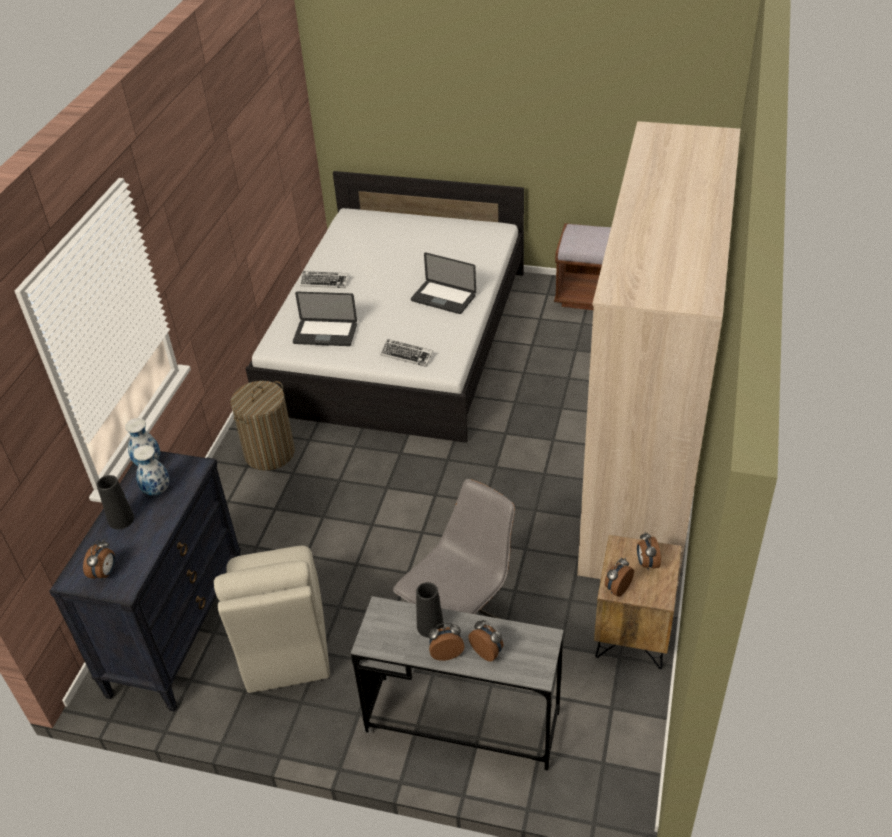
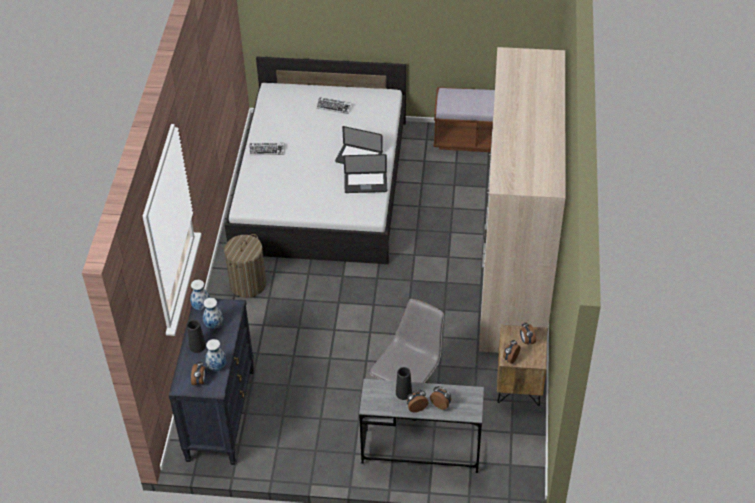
camera: 10 degrees left, 5 degrees up
(138, 552) = (217, 366): none -> vase
(284, 646) = (295, 416): beige chair -> none
(325, 334) = (279, 194): laptop -> laptop (365, 183)
(407, 355) = (342, 207): keyboard -> keyboard (334, 107)

